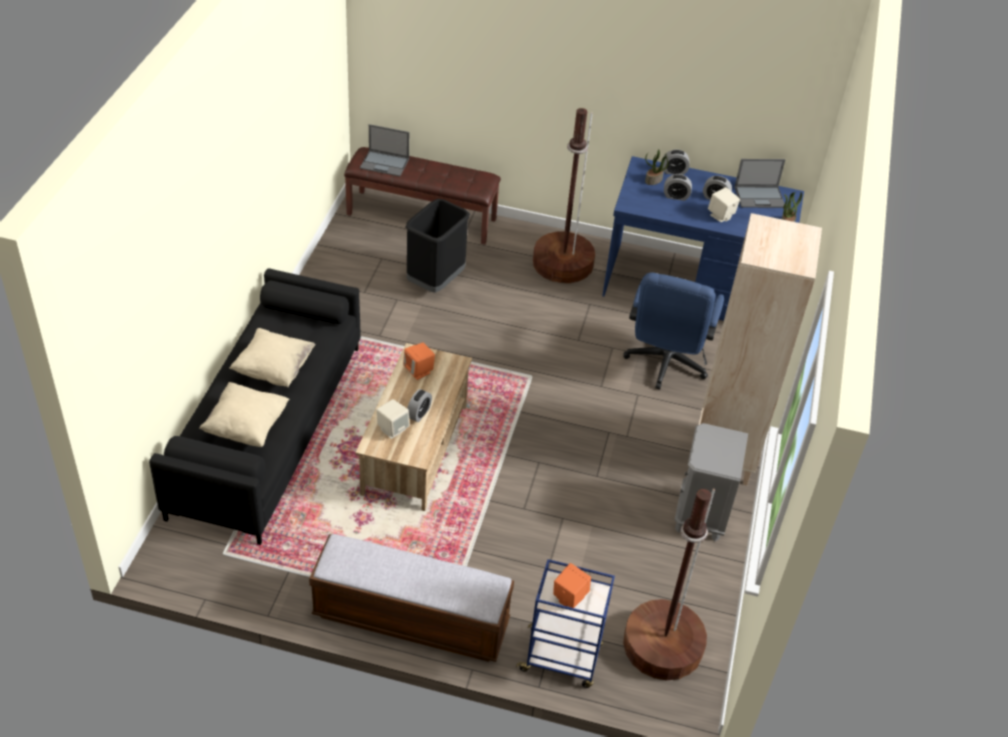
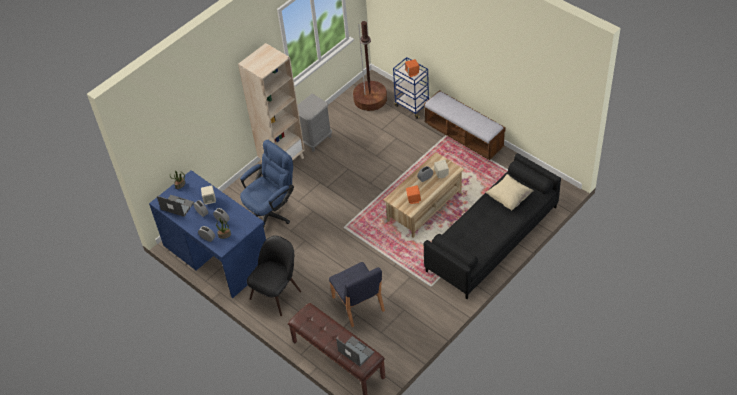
camera: 145 degrees left, 5 degrees up
(274, 370) = (484, 225): beige pillow -> none
(435, 281) = (358, 304): black trash can -> blue chair
(562, 264) = (277, 293): brown floor lamp -> black chair

